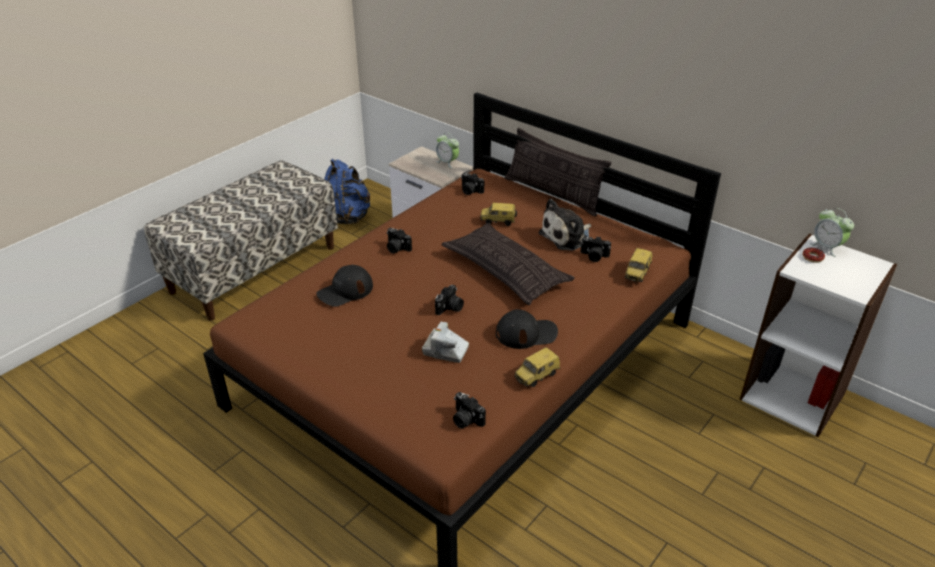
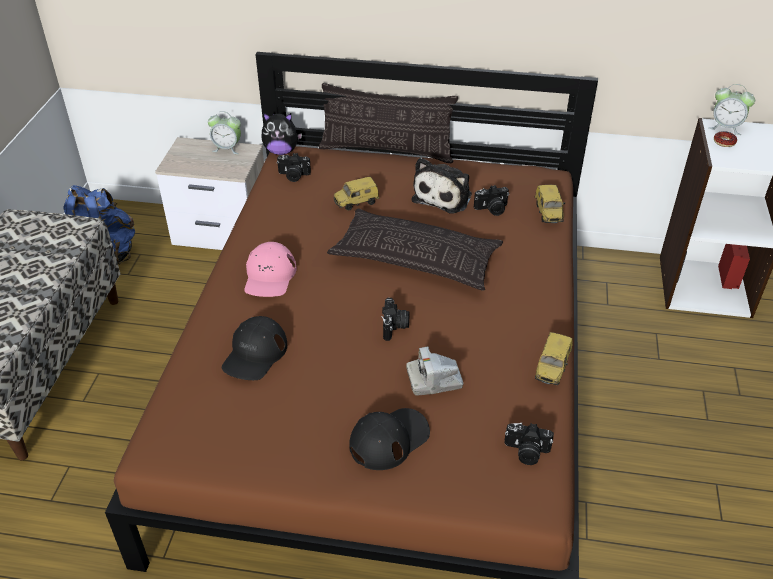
camera: 30 degrees left, 5 degrees up
(396, 248) = (269, 276): camera -> pink cap
(477, 173) = (281, 151): none -> plush toy
(526, 333) = (499, 324): black cap -> black cap (389, 439)

